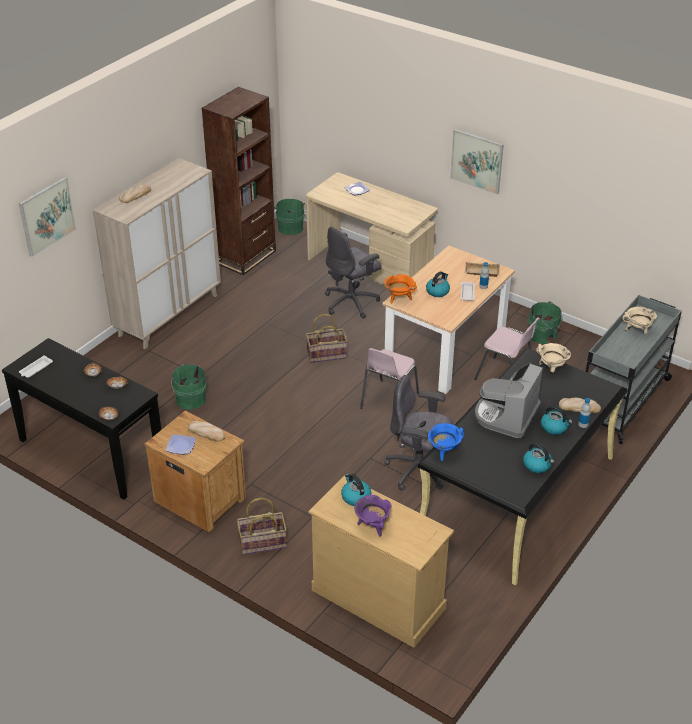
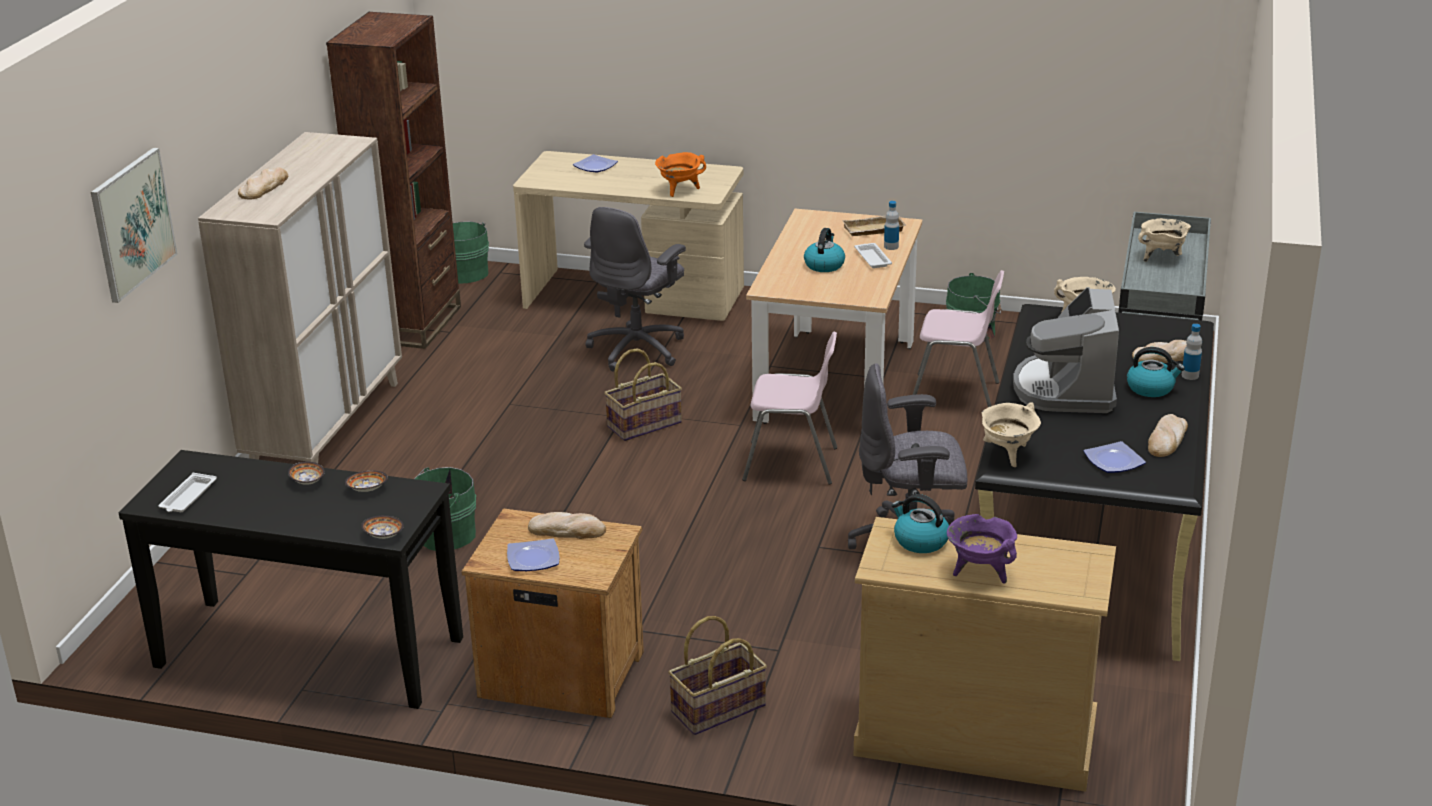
camera: 20 degrees left, 10 degrees down
(388, 401) = (792, 464): pink chair -> pink chair turned 90 degrees counterclockwise
(399, 298) = (769, 284): orange cooking pot -> orange cooking pot (679, 190)
(444, 452) = (1007, 455): blue cooking pot -> beige cooking pot
(477, 161) = (808, 64): picture -> none
(497, 472) = (1113, 462): none -> plate
(537, 465) = (1167, 439): kettle -> bread

